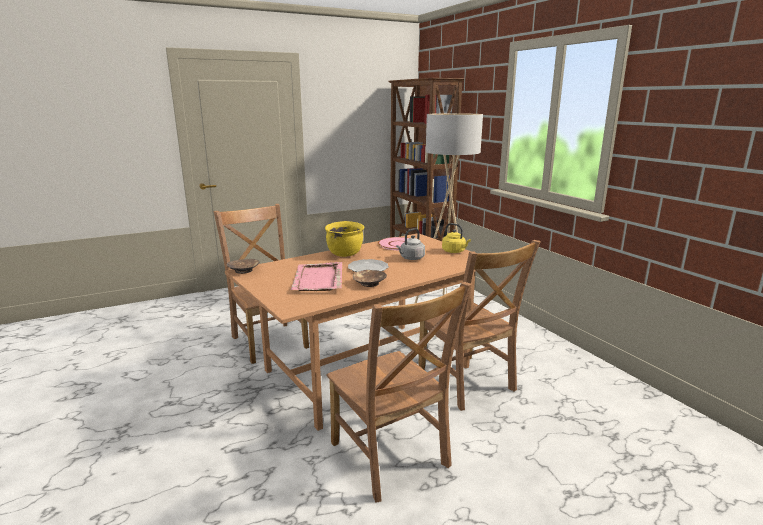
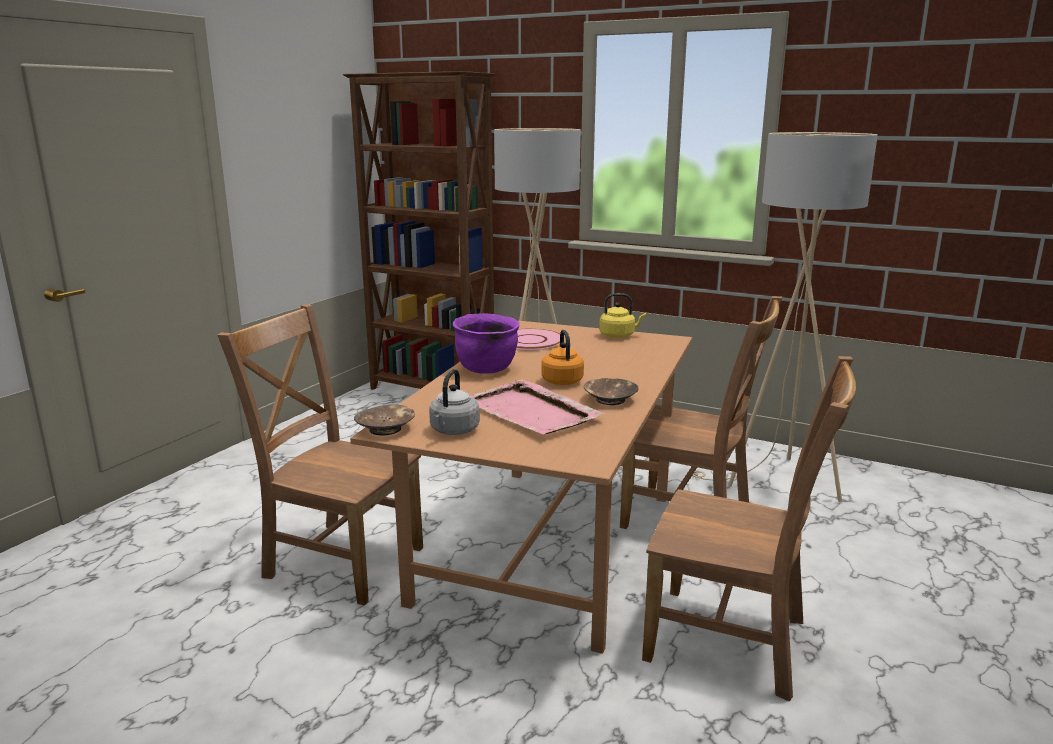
camera: 35 degrees left, 0 degrees up
(345, 254) = (487, 369): yellow cooking pot -> purple cooking pot
(368, 268) = (562, 380): plate -> orange kettle
(411, 258) = (587, 355): grey kettle -> grey kettle (453, 431)
(560, 383) = (777, 483): none -> beige floor lamp

